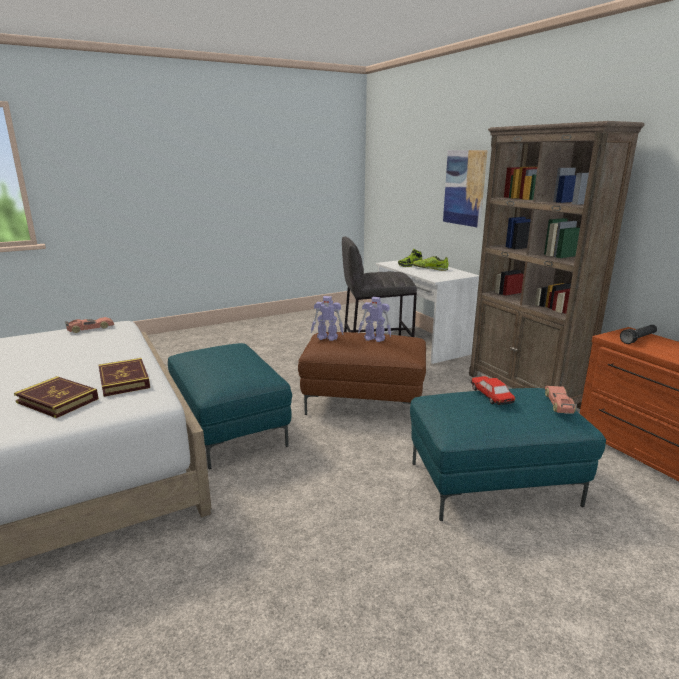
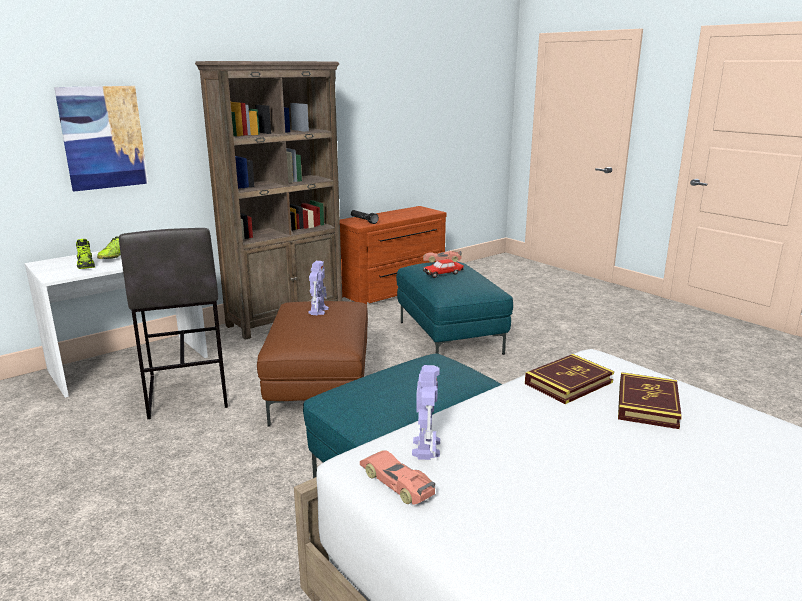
camera: 100 degrees left, 0 degrees up
(327, 338) = (316, 333): toy robot -> toy robot (426, 447)

